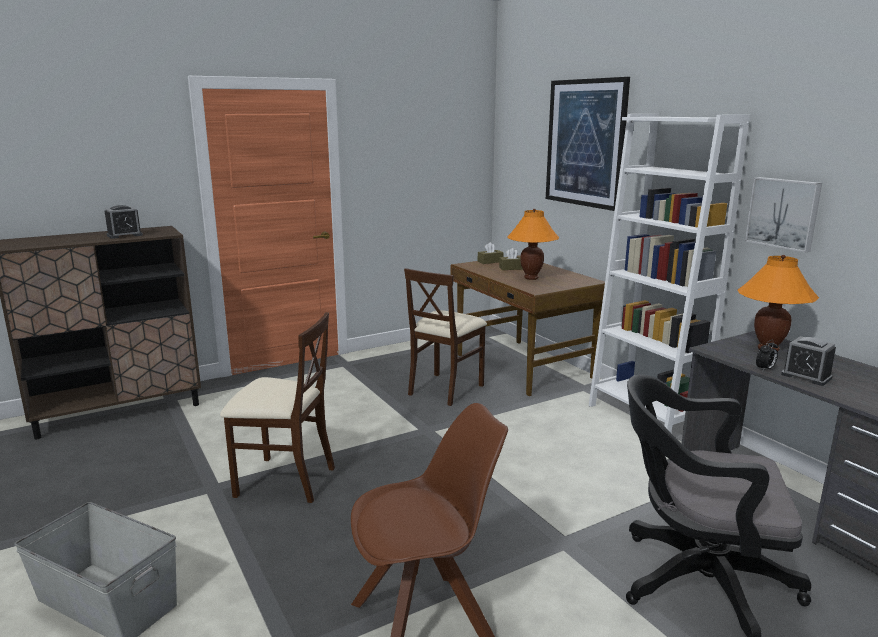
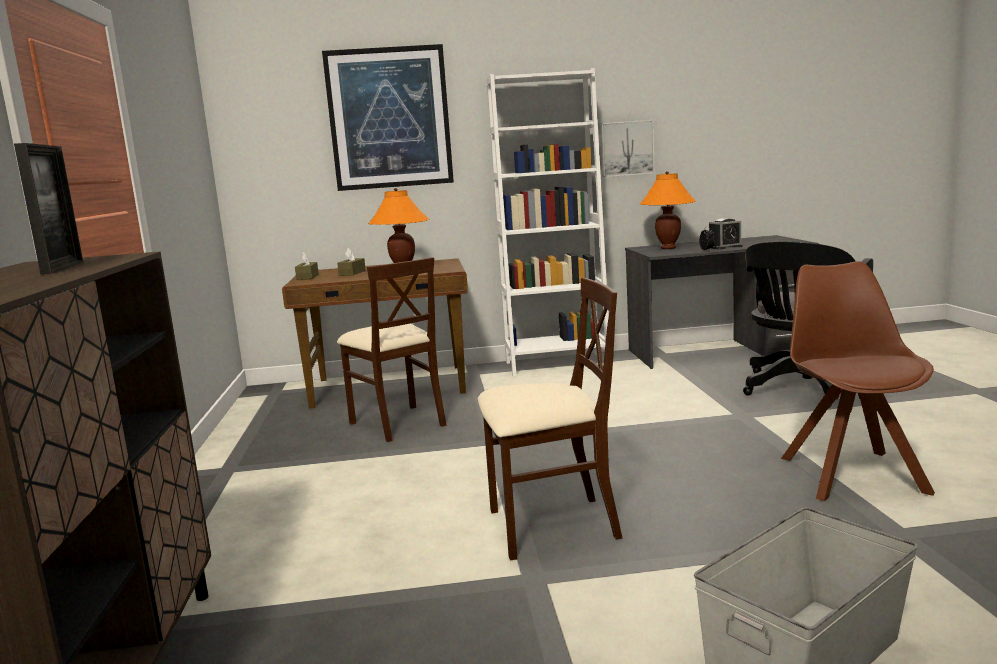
camera: 65 degrees left, 5 degrees down
(124, 235) = (63, 268): alarm clock -> picture frame
(284, 480) = (551, 526): beige chair -> beige chair turned 45 degrees clockwise

